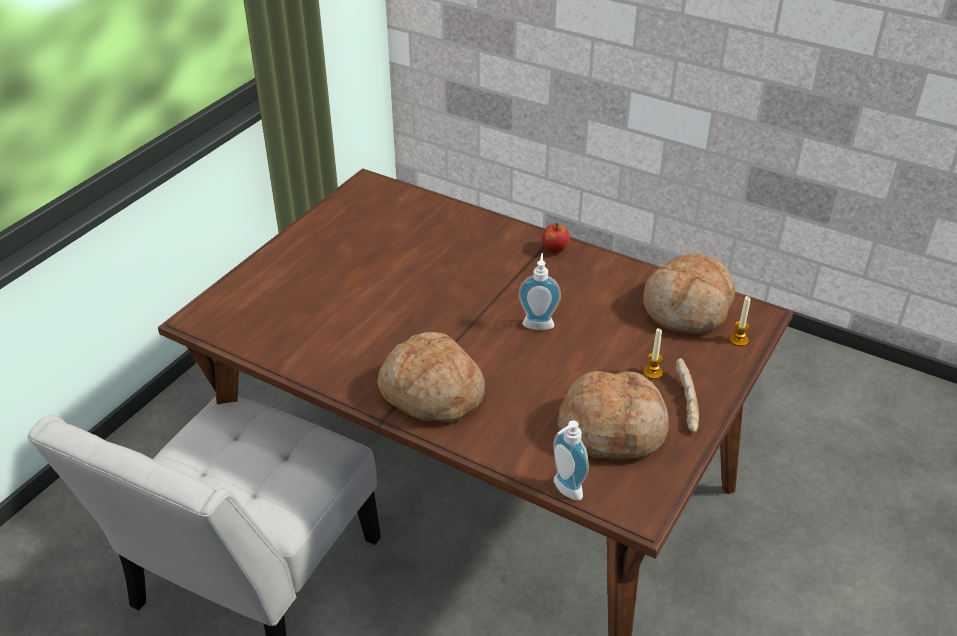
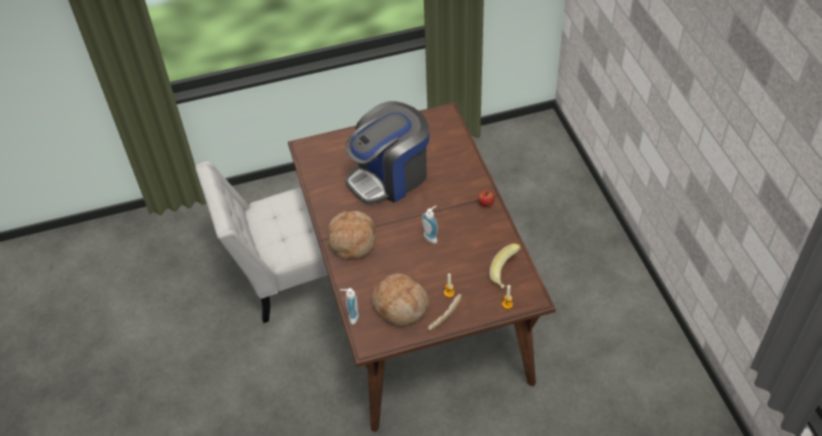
camera: 45 degrees right, 10 degrees up
(383, 287) = (390, 176): none -> coffee machine
(688, 308) = (506, 273): bread -> banana

